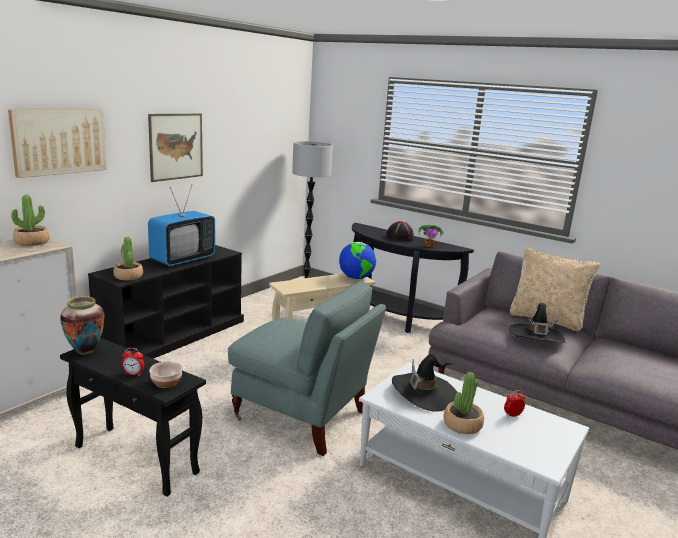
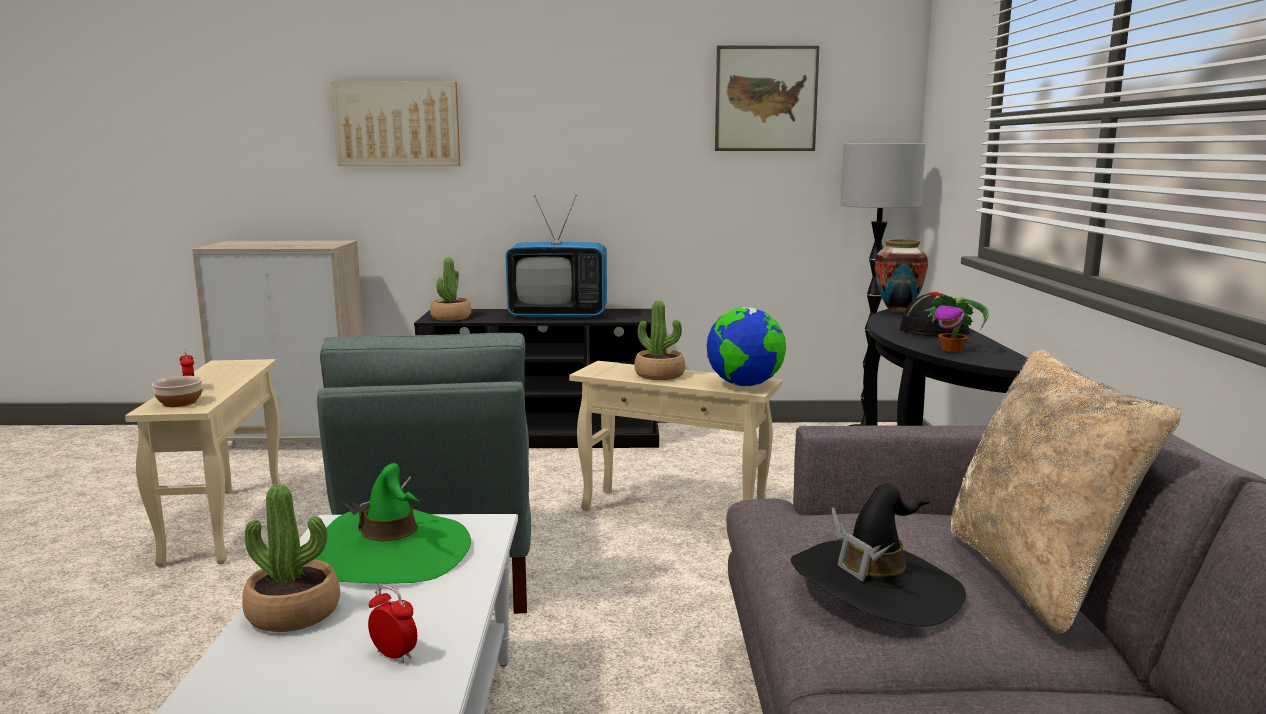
camera: 55 degrees right, 5 degrees down
(32, 242) = (322, 243): potted plant -> potted plant (659, 375)
(85, 352) = (228, 364): vase -> vase (897, 311)
(136, 459) = (225, 524): black side table -> beige side table
(176, 146) = (587, 141): picture -> picture (766, 99)
(425, 393) = (394, 553): black hat -> green hat

